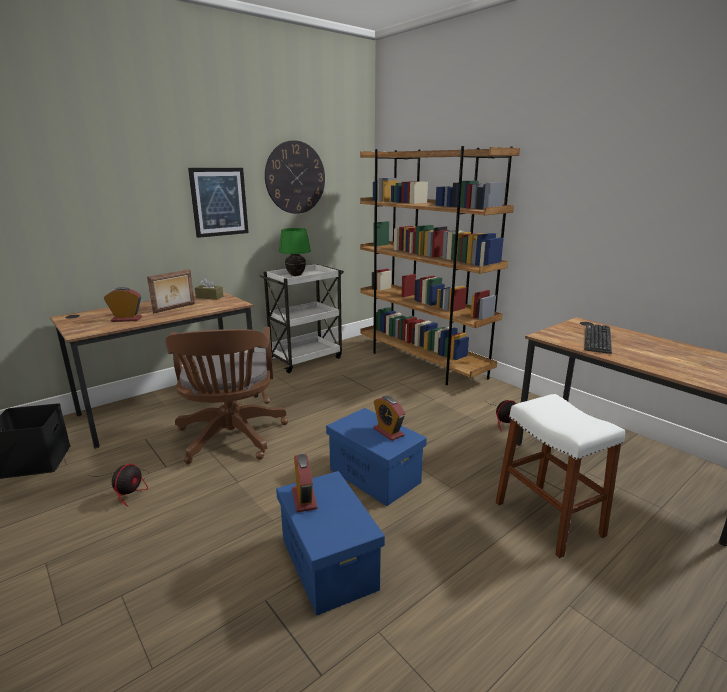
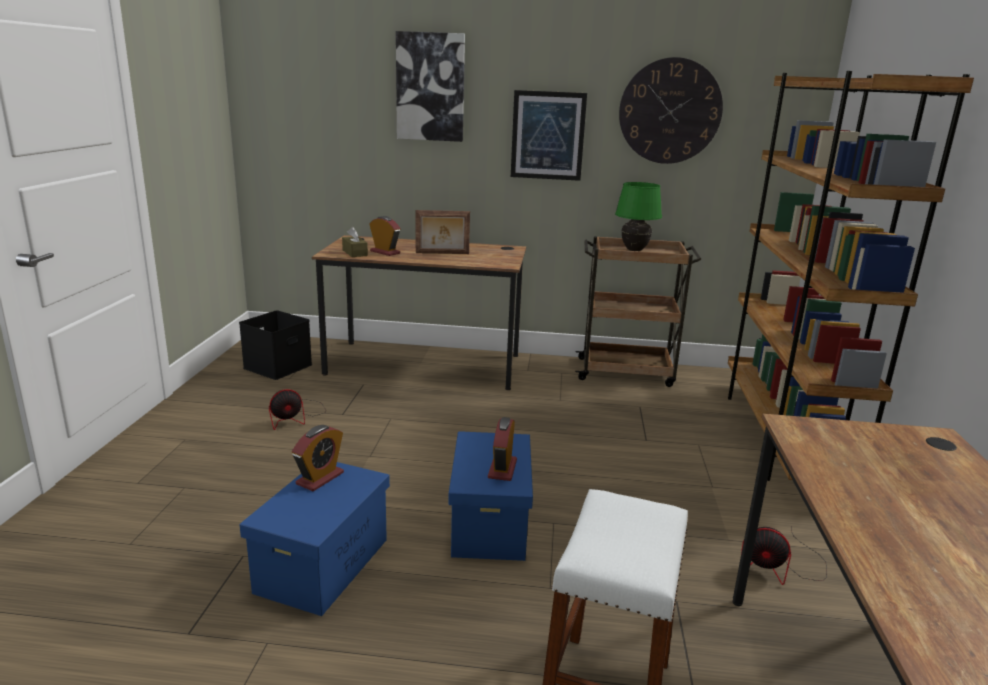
camera: 45 degrees right, 0 degrees up
(113, 168) = (430, 87): none -> picture
(209, 297) = (497, 251): brown tissue box -> brown tissue box (355, 253)
(231, 439) = (422, 417): brown office chair -> none
(306, 359) = (627, 372): white cart -> brown cart
(597, 339) = (883, 467): keyboard -> none

